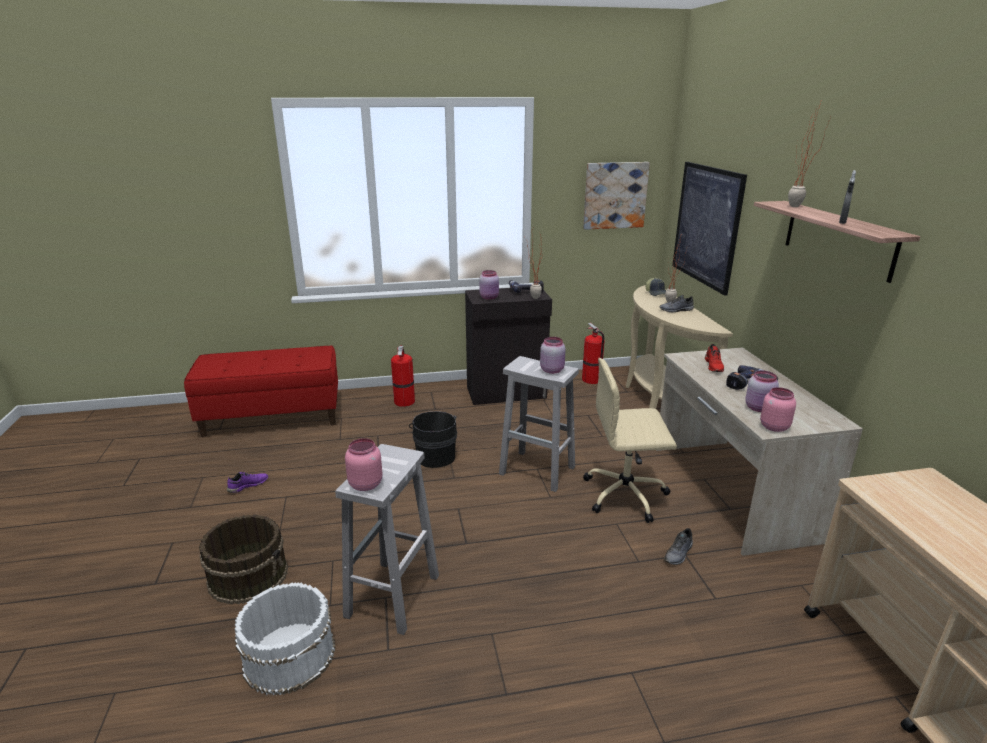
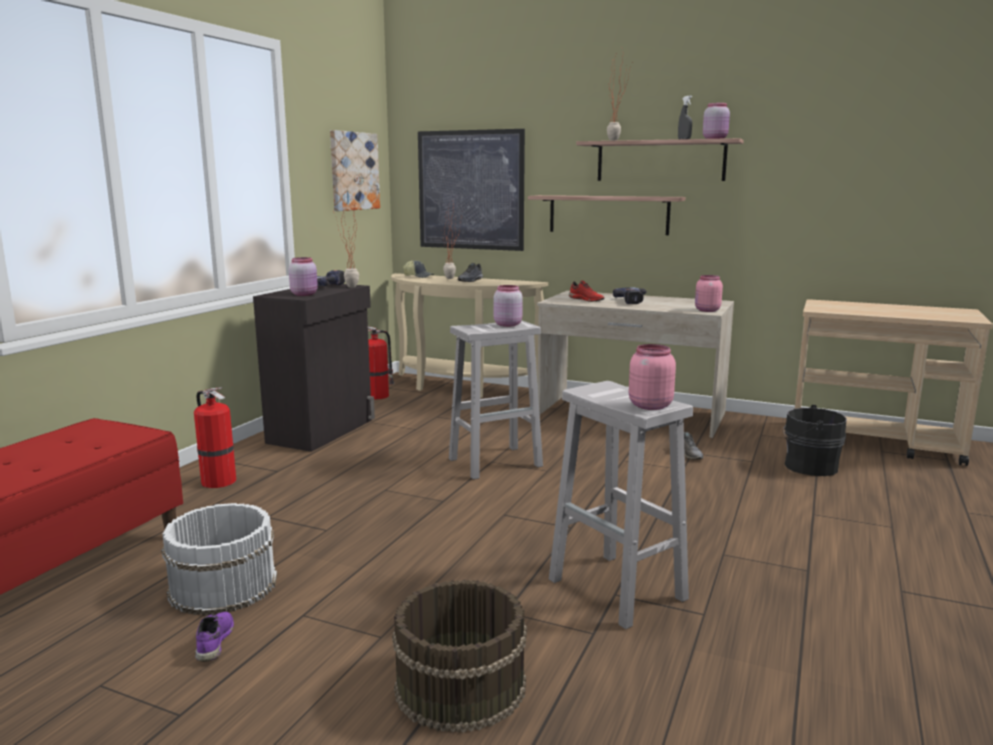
camera: 55 degrees left, 10 degrees down
(289, 655) = (662, 683): white bucket -> white bucket (222, 585)
(435, 456) = (381, 498): black bucket -> black bucket (808, 466)
(626, 494) = (586, 444): beige office chair -> none
(759, 408) = (674, 307): pink jar -> pink jar (715, 139)
(787, 284) = (608, 214): none -> shelf

